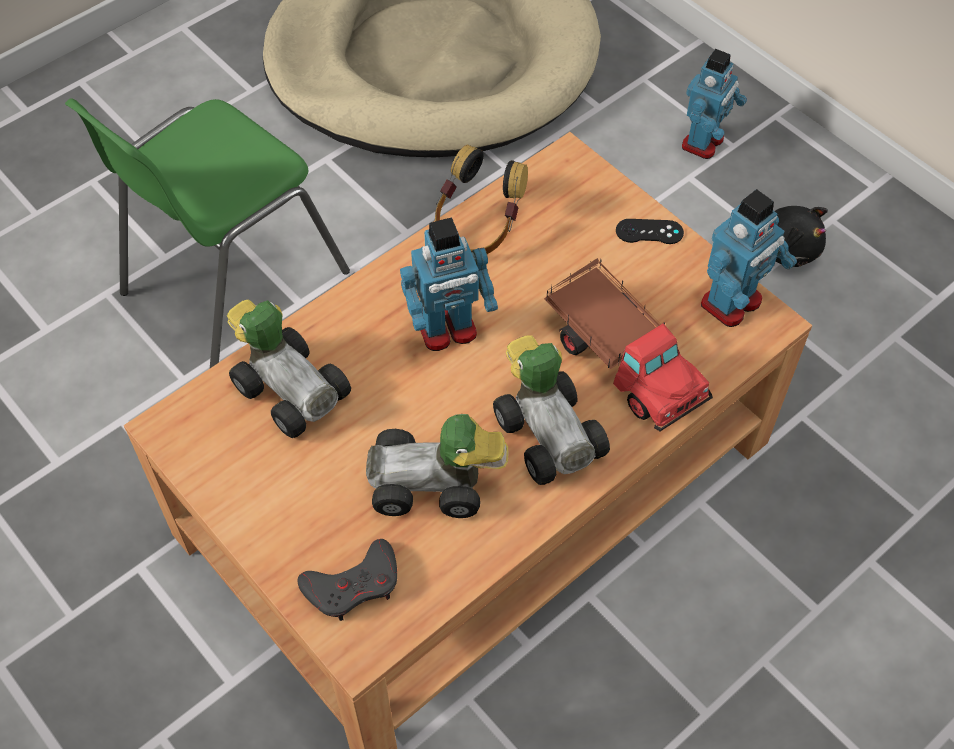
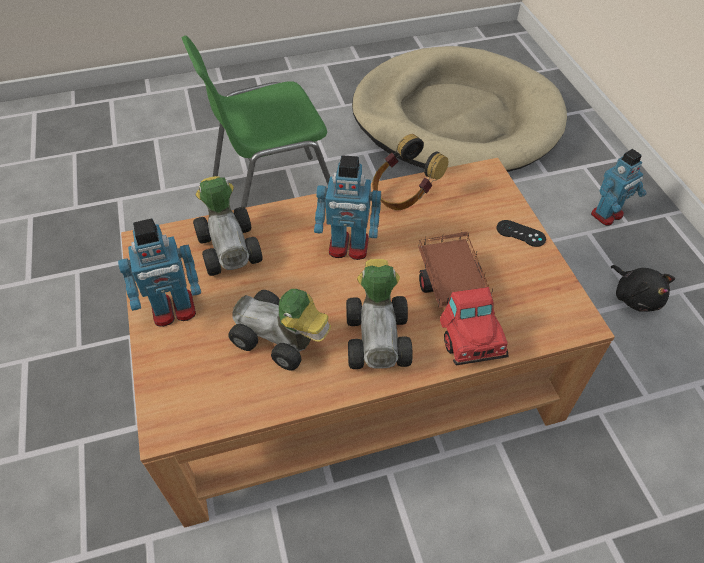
camera: 25 degrees right, 5 degrees down
(353, 585) = (189, 383): grey game controller -> none
(732, 303) = (558, 300): toy robot -> toy robot (174, 310)

